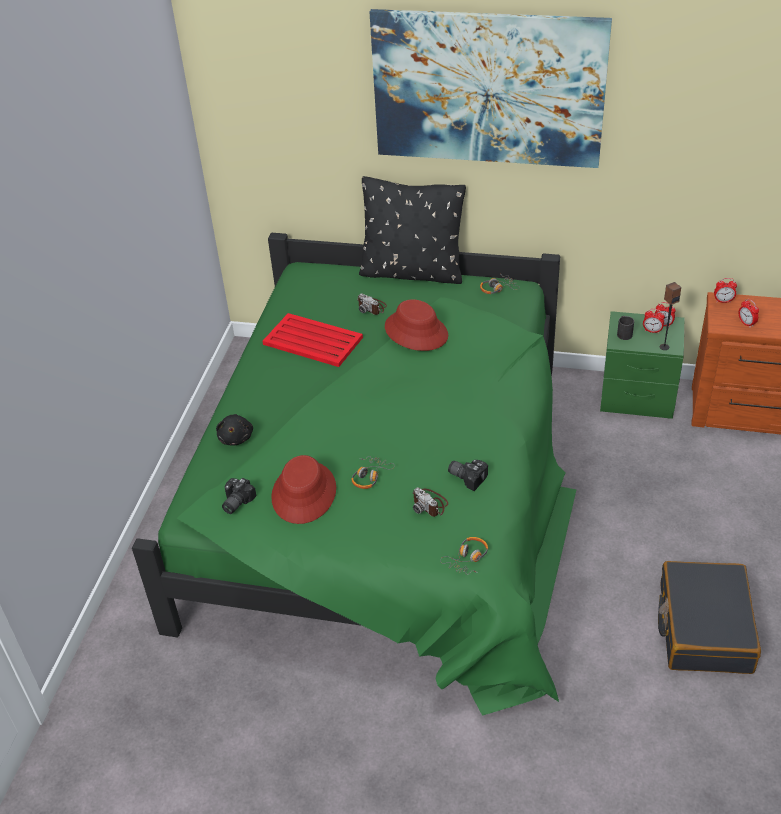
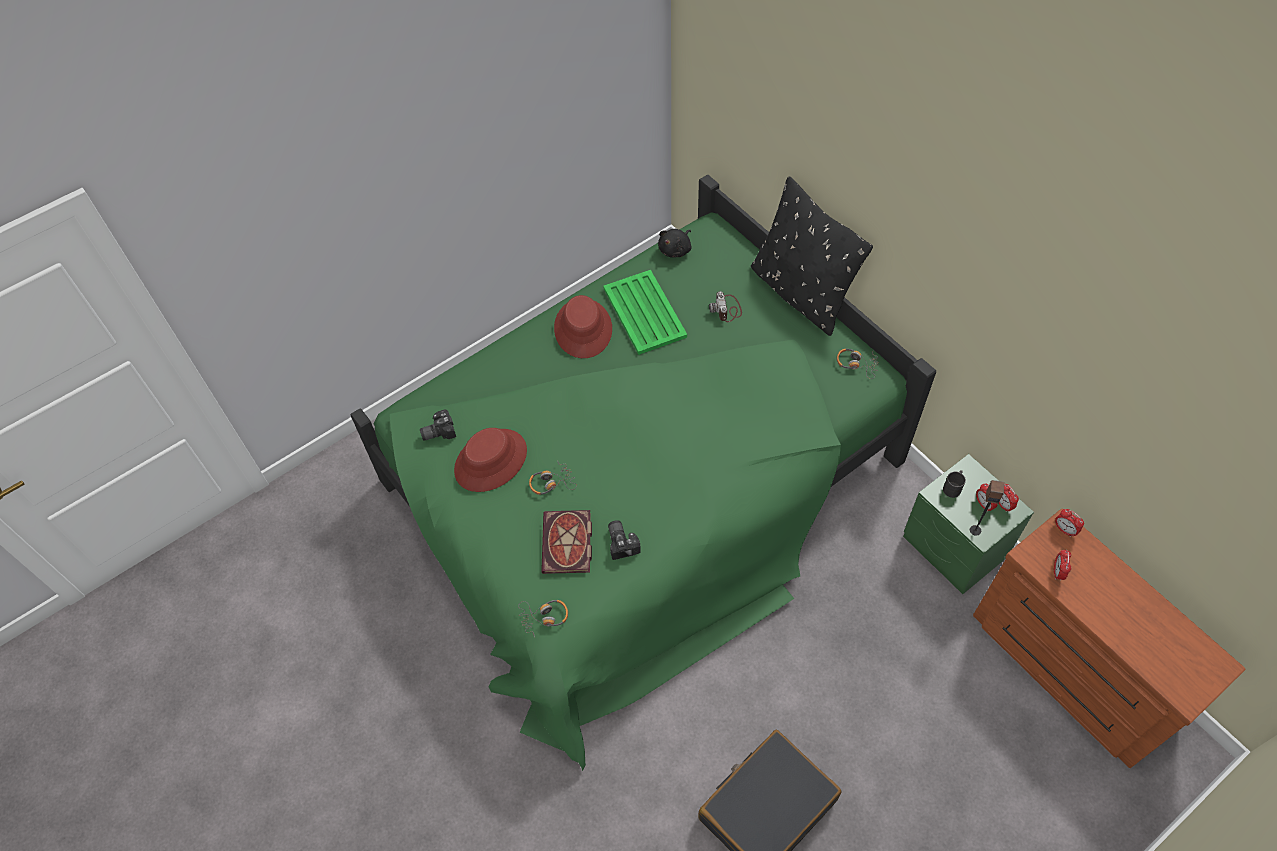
camera: 40 degrees right, 15 degrees up
(236, 437) = (498, 369): black plush toy -> black plush toy (676, 249)
(313, 341) = (644, 313): red tray -> green tray
(416, 331) = (732, 363): red hat -> red hat (583, 329)
(430, 504) = (568, 545): camera -> book
(488, 89) = (915, 169): picture -> none

